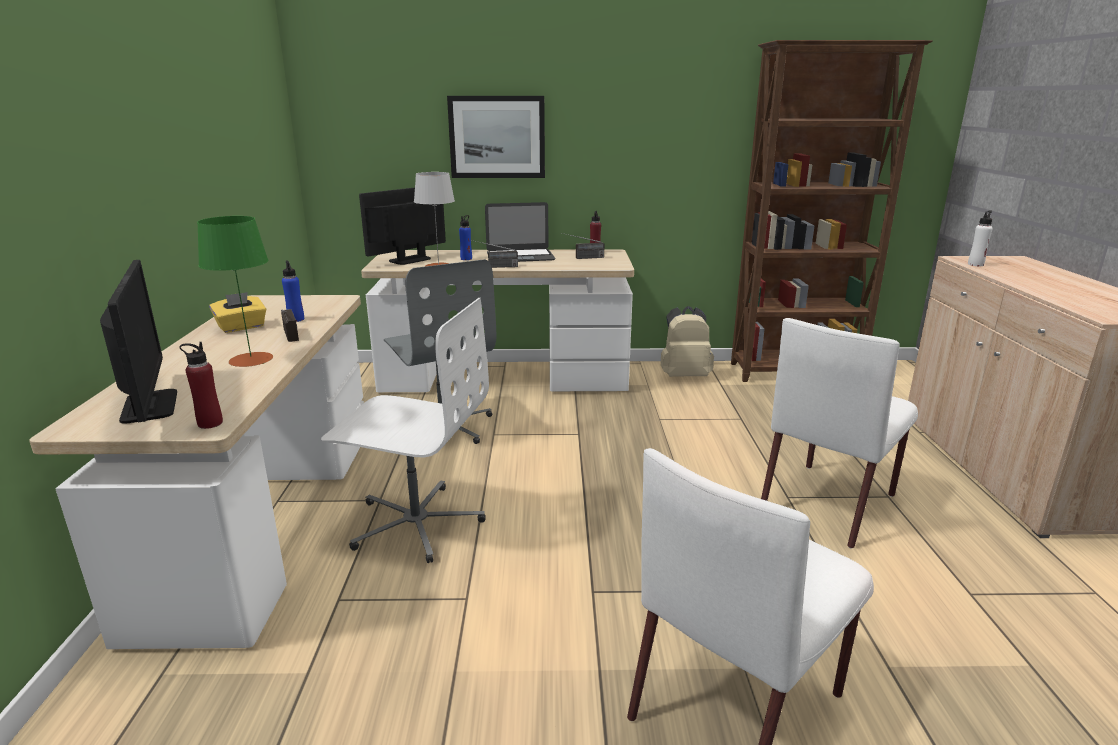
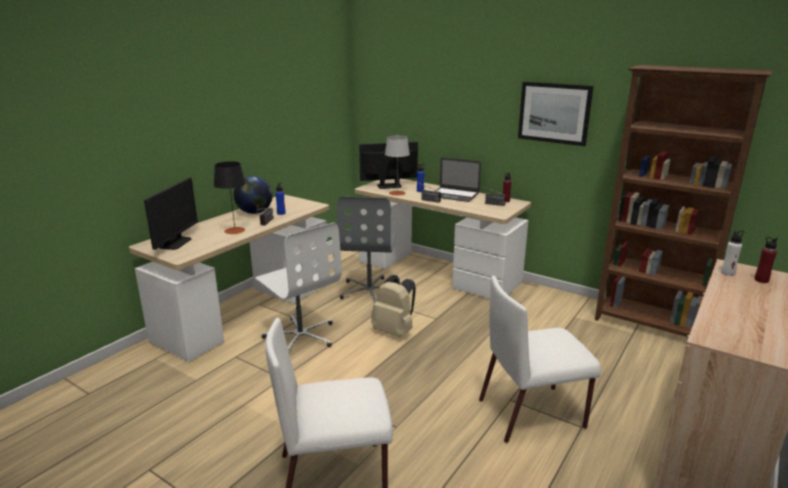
camera: 35 degrees right, 0 degrees up
(210, 423) = (182, 256): red bottle -> red bottle (761, 280)
(241, 327) = (255, 212): yellow tissue box -> globe
(251, 359) = (235, 230): green table lamp -> black table lamp
(497, 137) = (456, 115): picture -> picture (554, 113)
(684, 376) = (556, 303): beige backpack -> beige backpack (395, 331)

